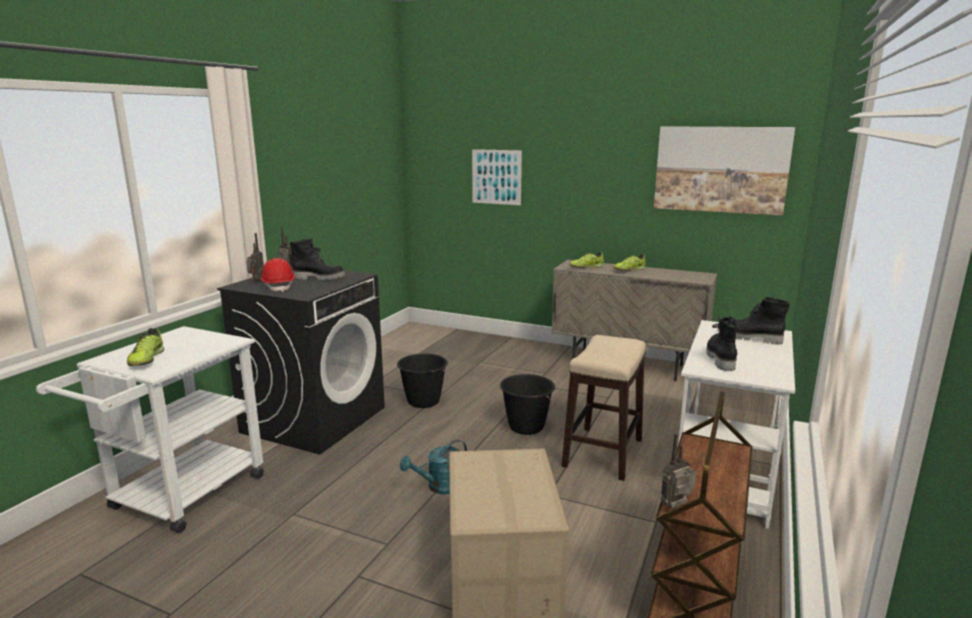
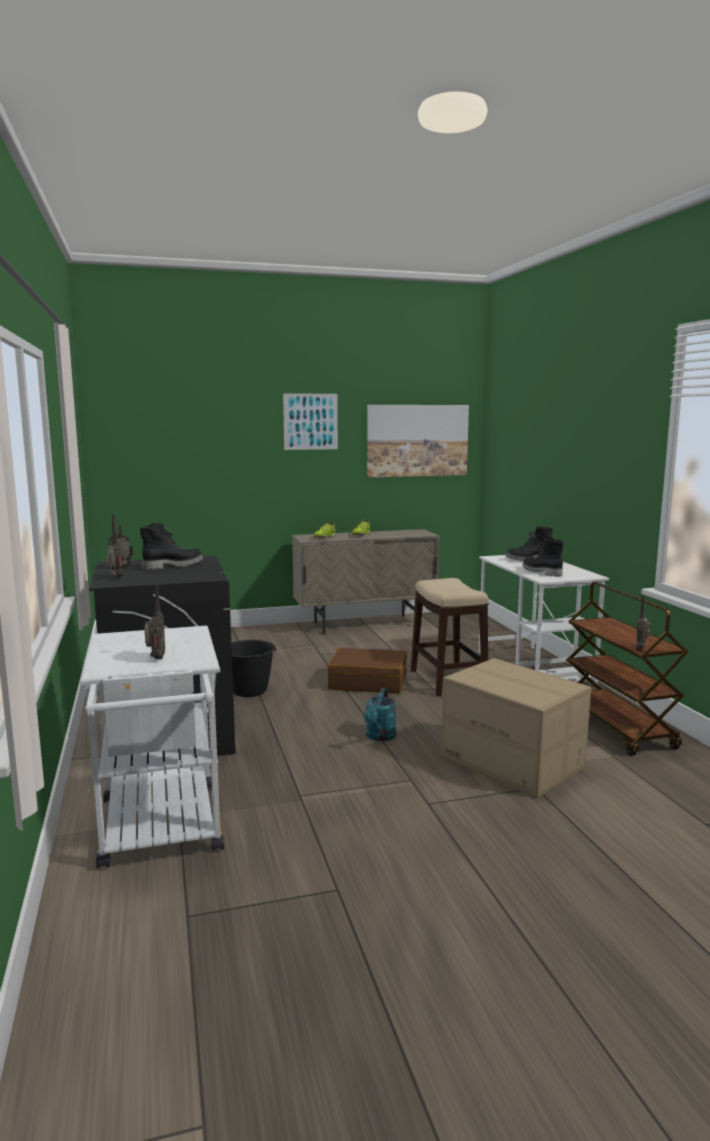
camera: 40 degrees left, 5 degrees down
(146, 360) = (155, 659): shoe -> radio
(278, 286) = (156, 577): red hard hat -> none
(496, 177) = (207, 458): picture -> picture (310, 421)
(526, 427) = (368, 682): black bucket -> brown suitcase

